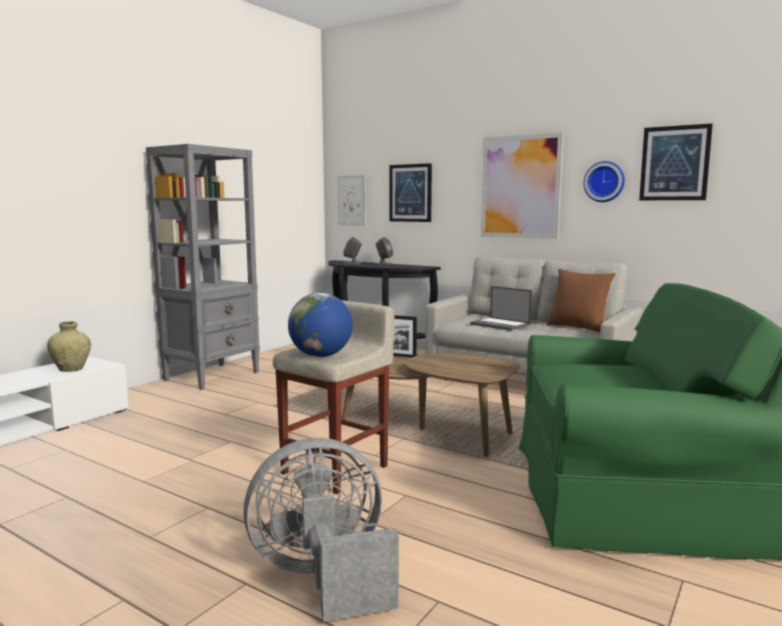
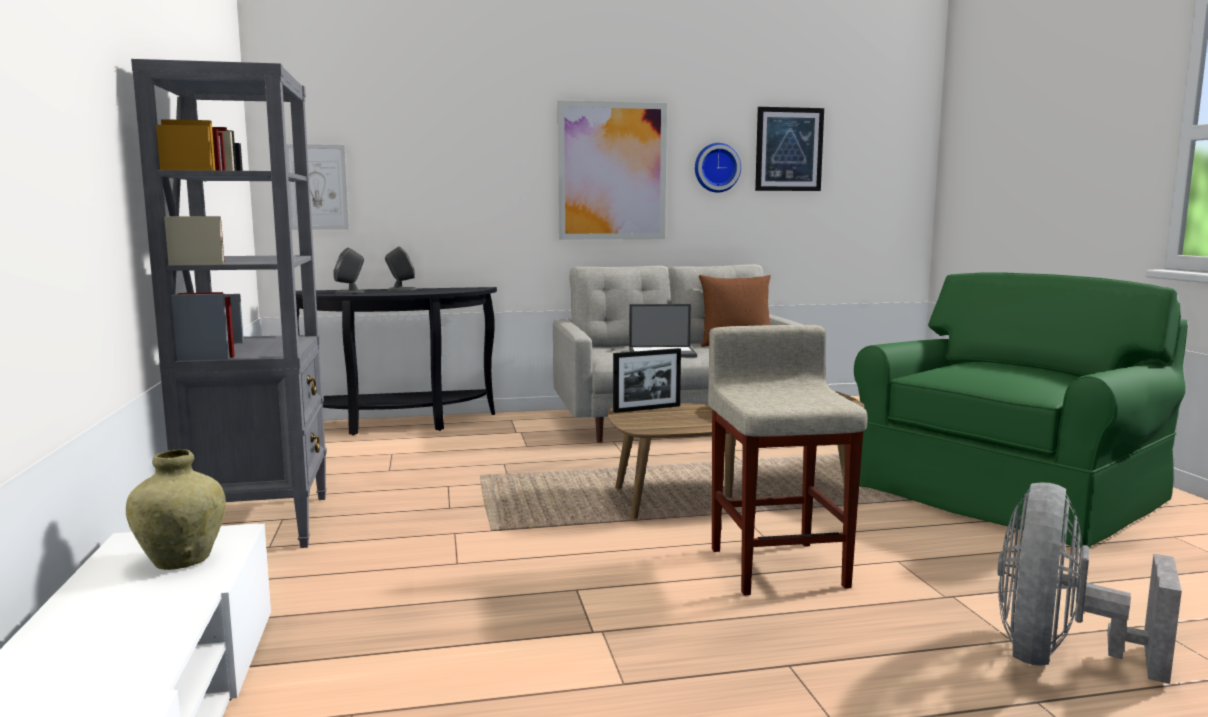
camera: 45 degrees left, 0 degrees up
(321, 355) = (804, 402): globe -> none
(410, 193) = (436, 176): picture -> none

